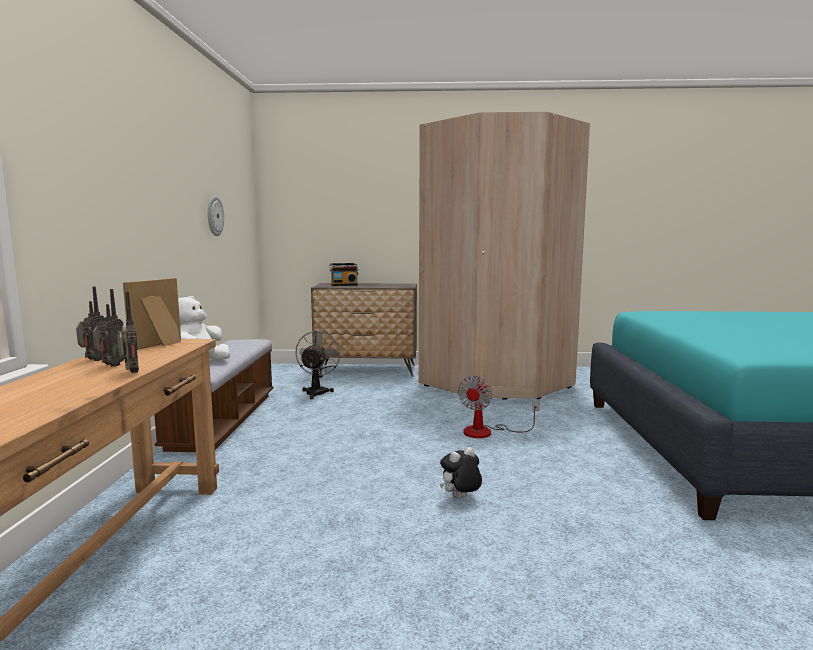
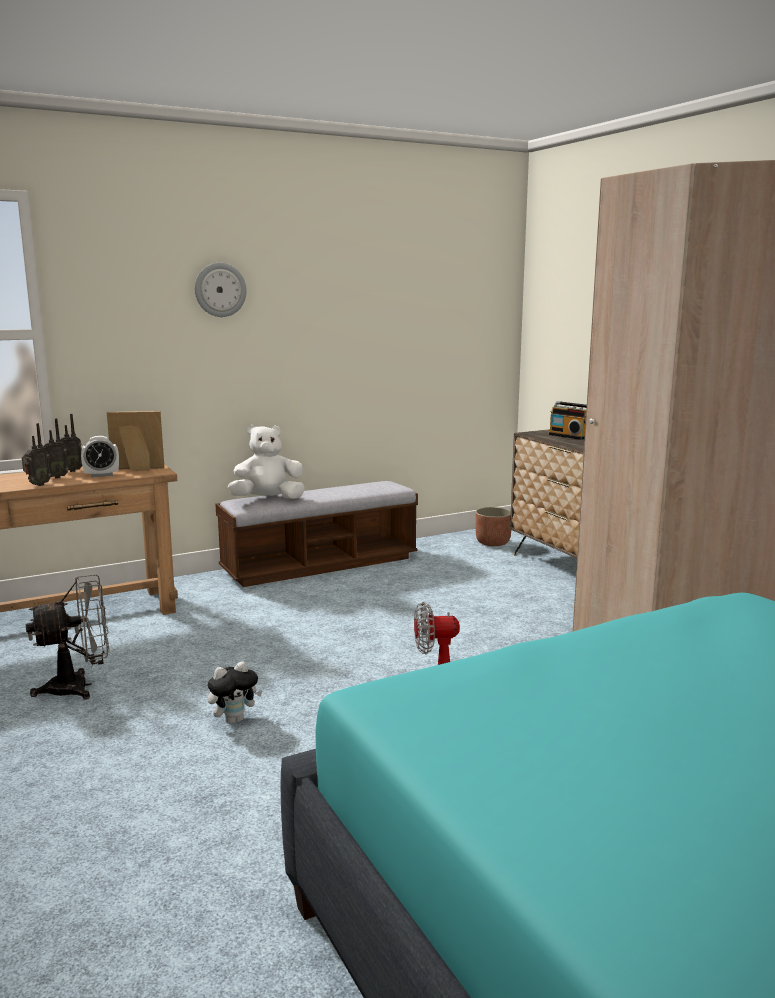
camera: 60 degrees right, 5 degrees up
(153, 354) = (102, 475): none -> alarm clock
(214, 216) = (386, 333): wall clock -> wall clock (220, 290)
(287, 374) = (492, 543): none -> planter
(317, 392) = (456, 572): grey fan -> grey fan (79, 687)
(460, 498) = (234, 720): plush toy -> plush toy turned 120 degrees clockwise

